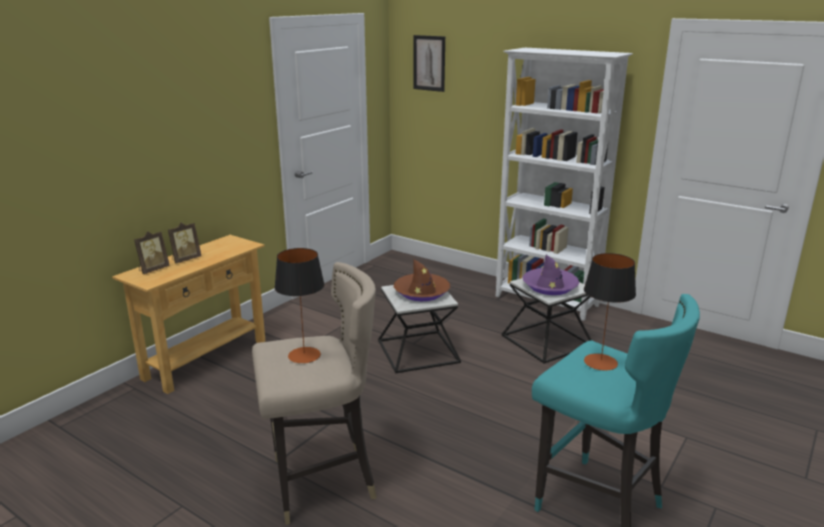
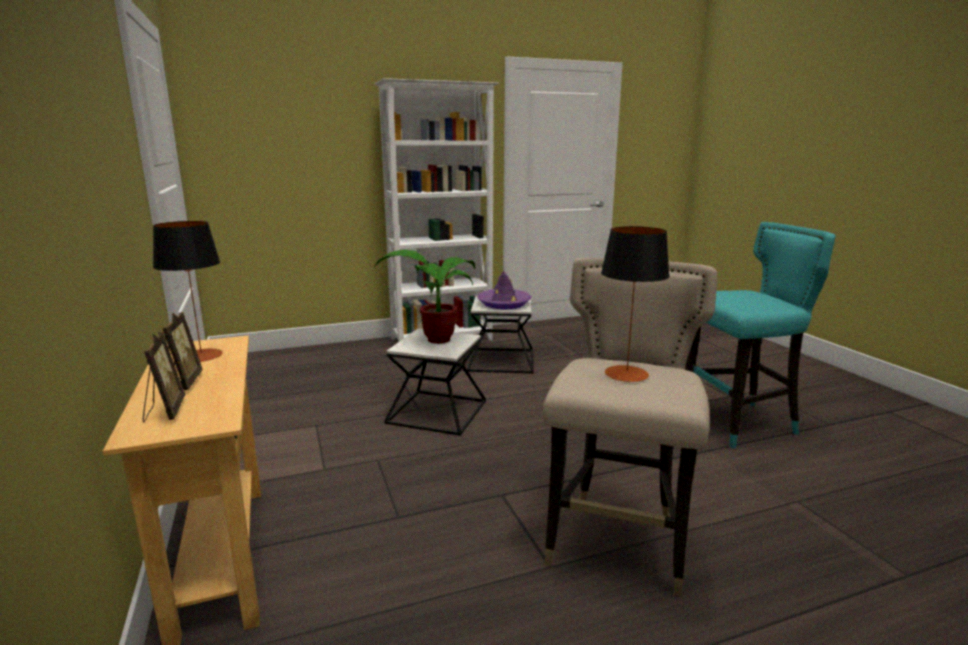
camera: 55 degrees left, 5 degrees down
(422, 292) = (434, 340): brown hat -> potted plant
(429, 63) = (243, 106): picture -> none
(600, 362) = (735, 295): table lamp -> table lamp (201, 356)

